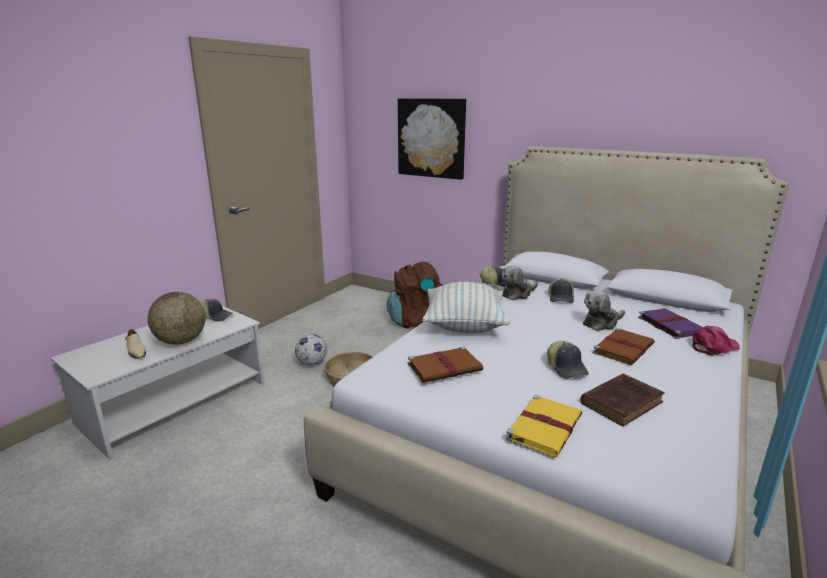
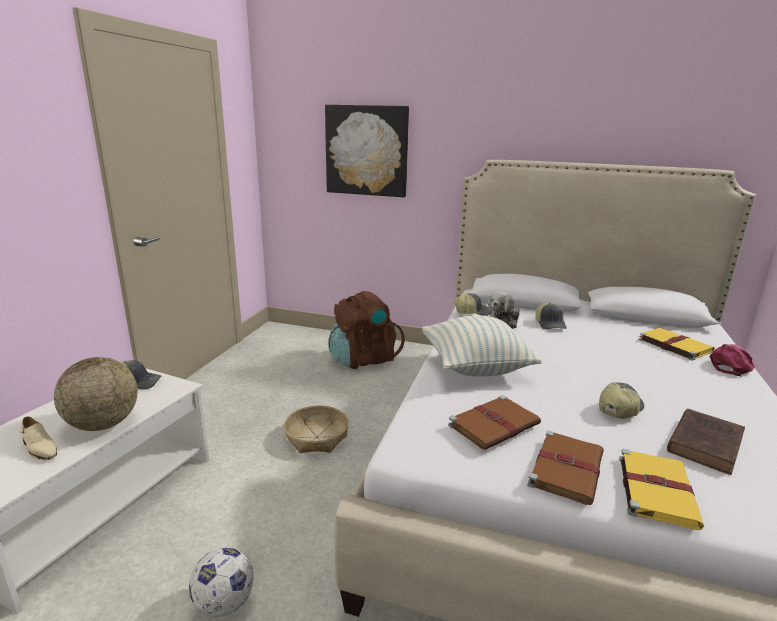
camera: 15 degrees left, 0 degrees up
(312, 363) = (261, 425): football -> football (225, 603)
(566, 368) = (619, 408): cap -> cap turned 105 degrees counterclockwise
(601, 323) = (610, 349): plush toy -> none
(623, 348) = (654, 377): brown book -> brown book (566, 468)
(669, 325) = (673, 345): purple book -> yellow book

